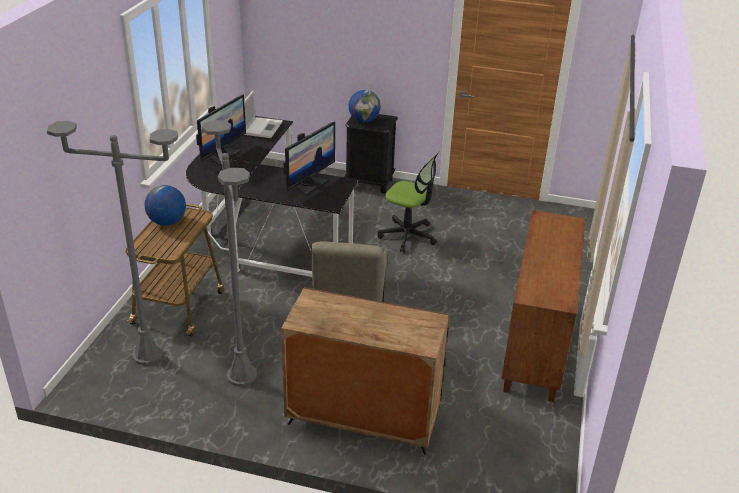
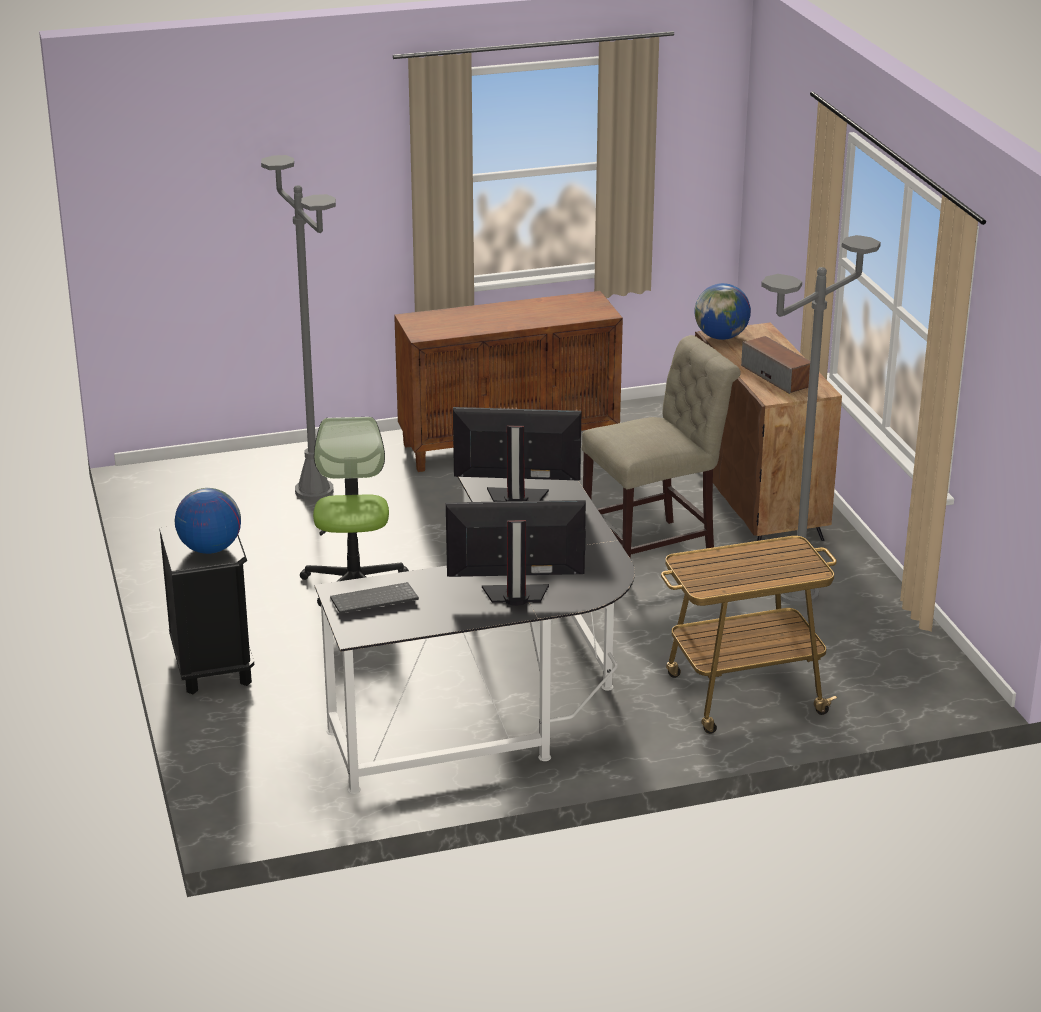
camera: 120 degrees left, 5 degrees down
(148, 355) = (856, 671): grey floor lamp -> grey floor lamp (314, 491)
(167, 222) = (733, 579): globe -> globe (721, 337)
(262, 127) = (373, 601): laptop -> keyboard
(339, 313) = (776, 376): none -> speaker

